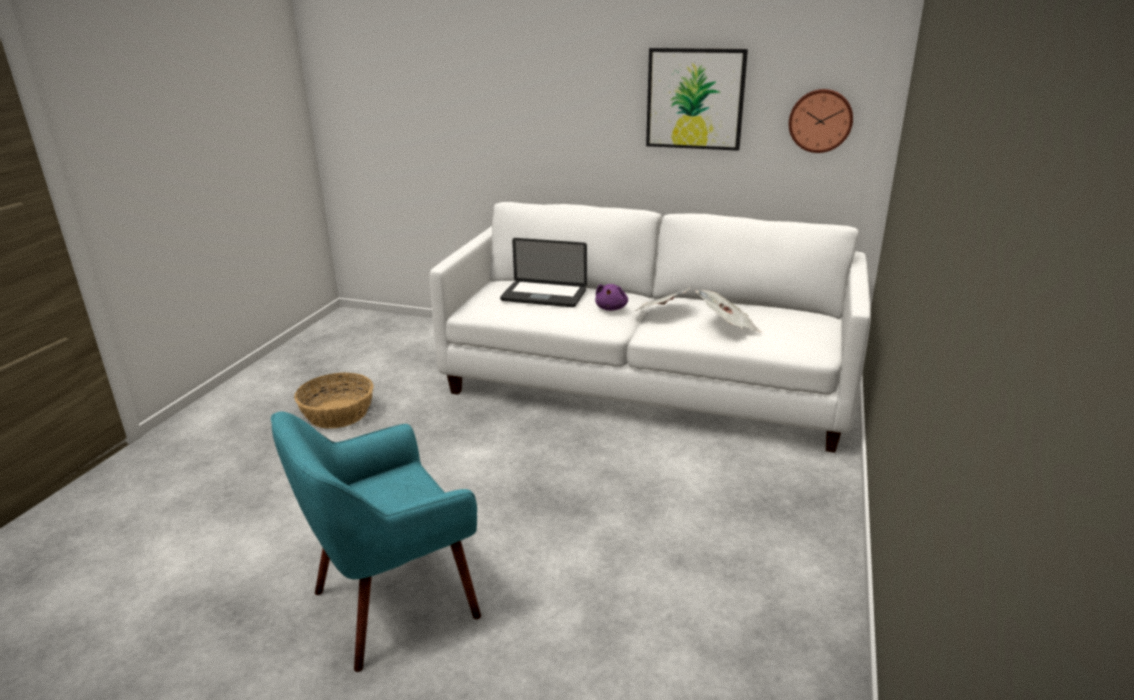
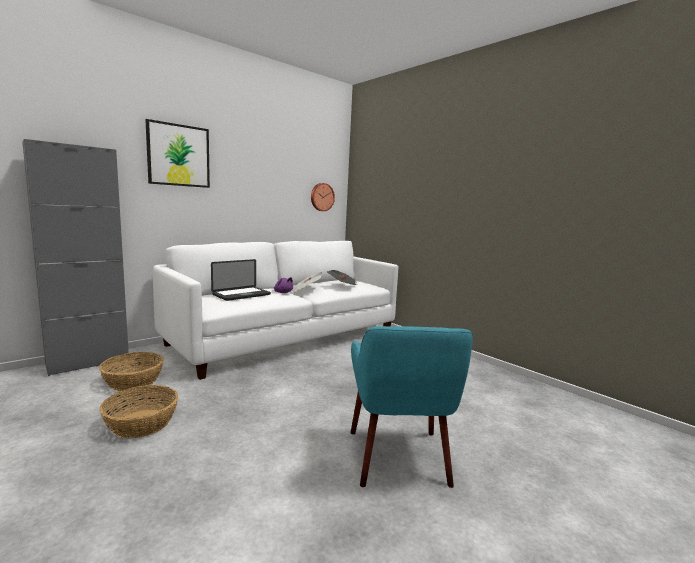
camera: 60 degrees left, 15 degrees down
(410, 366) = (133, 381): none -> basket
(422, 327) = (88, 363): none -> grey cabinet
(695, 99) = (271, 185): picture -> picture (178, 155)

